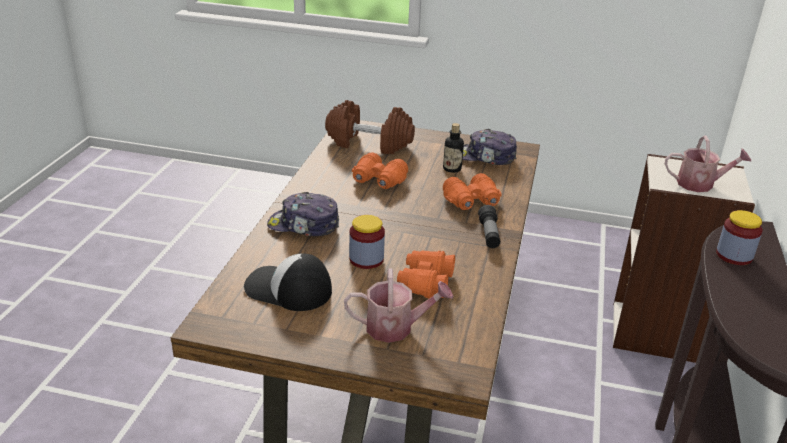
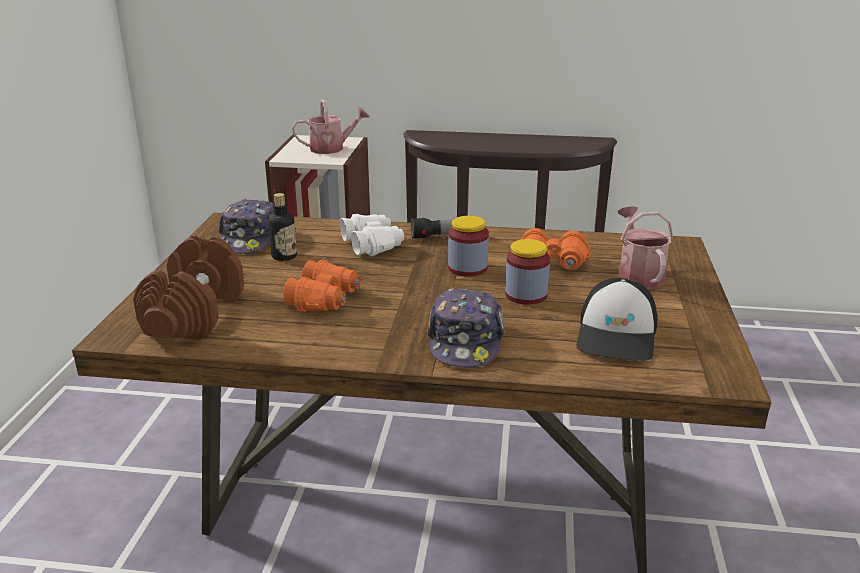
camera: 95 degrees left, 5 degrees down
(472, 202) = (372, 244): orange binoculars -> white binoculars
(700, 184) = (332, 148): watering can -> watering can turned 75 degrees clockwise
(734, 255) = (467, 142): jar -> jar (467, 268)

